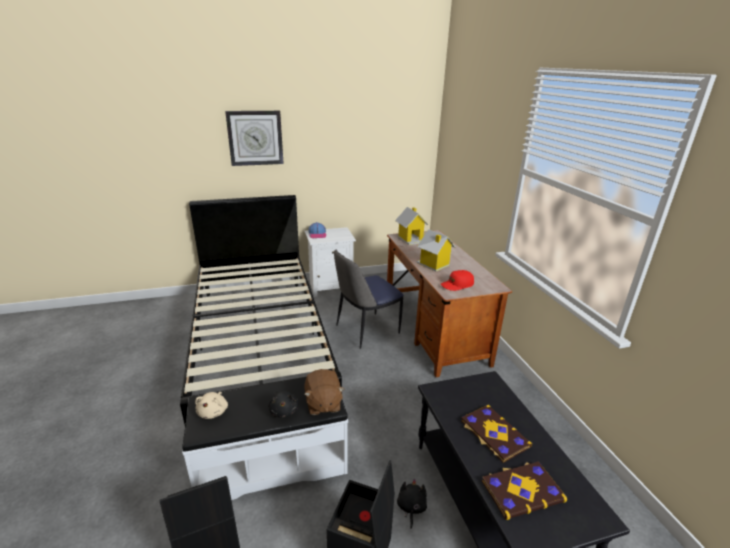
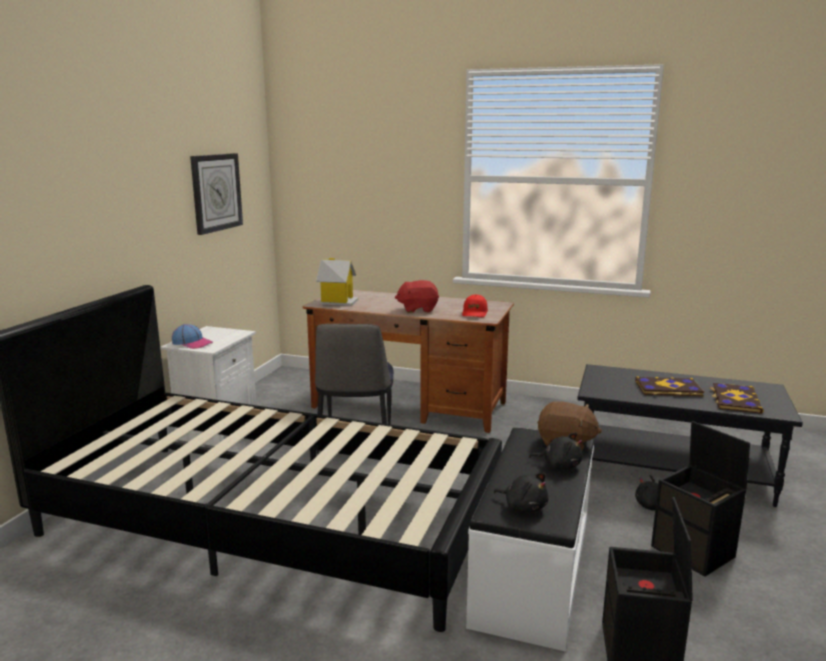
camera: 55 degrees left, 10 degrees down
(213, 411) = (523, 506): beige plush toy -> black plush toy
(255, 138) = (80, 190): wall clock -> wall clock (216, 192)
(433, 265) = (418, 309): toy house -> red plush toy

